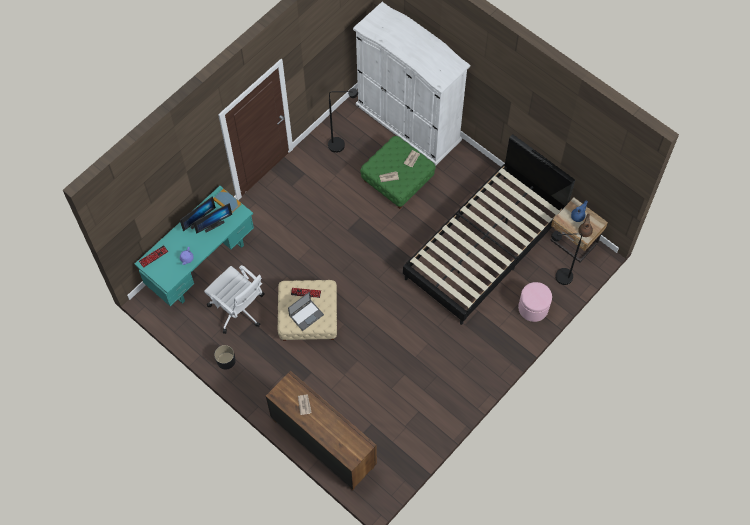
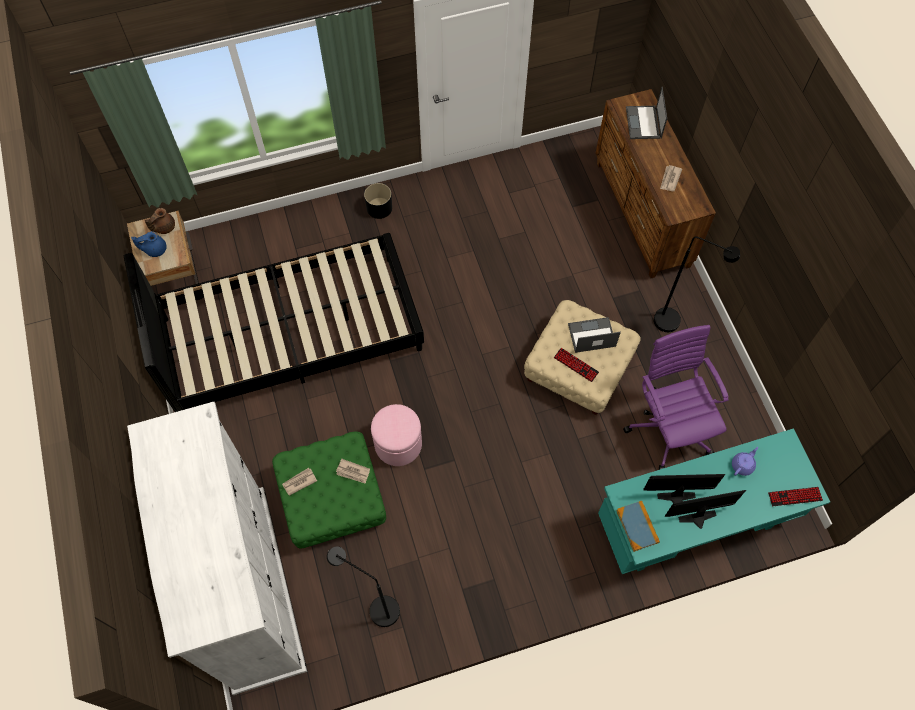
camera: 150 degrees left, 0 degrees up
(226, 361) = (718, 368): black planter -> black planter (379, 208)
(239, 310) = (669, 427): white office chair -> purple office chair
(342, 439) = (643, 123): none -> laptop
(533, 308) = (292, 232): pink ottoman -> pink ottoman (398, 444)
(559, 278) = (232, 250): black floor lamp -> black floor lamp (674, 323)

